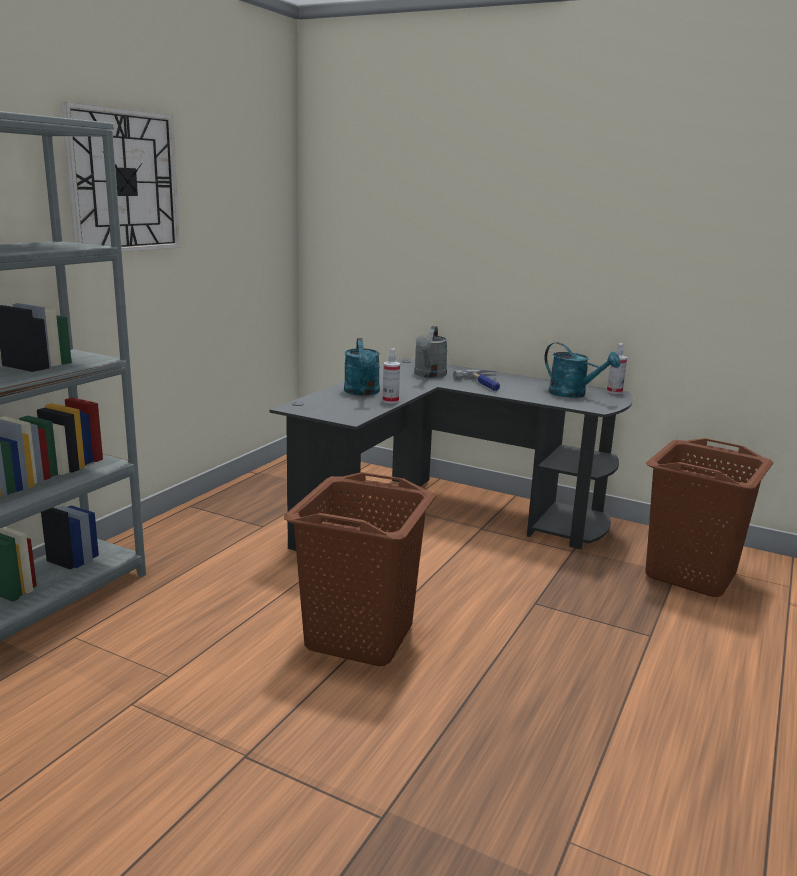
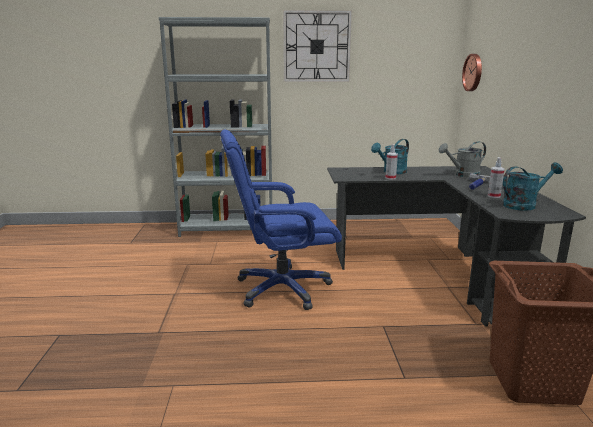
camera: 60 degrees right, 0 degrees up
(337, 226) = (473, 72): none -> wall clock
(358, 636) = (281, 288): brown laundry basket -> blue office chair
(573, 394) = (524, 205): turquoise watering can -> turquoise watering can turned 120 degrees counterclockwise
(614, 391) = (569, 213): spray bottle -> spray bottle (494, 196)

